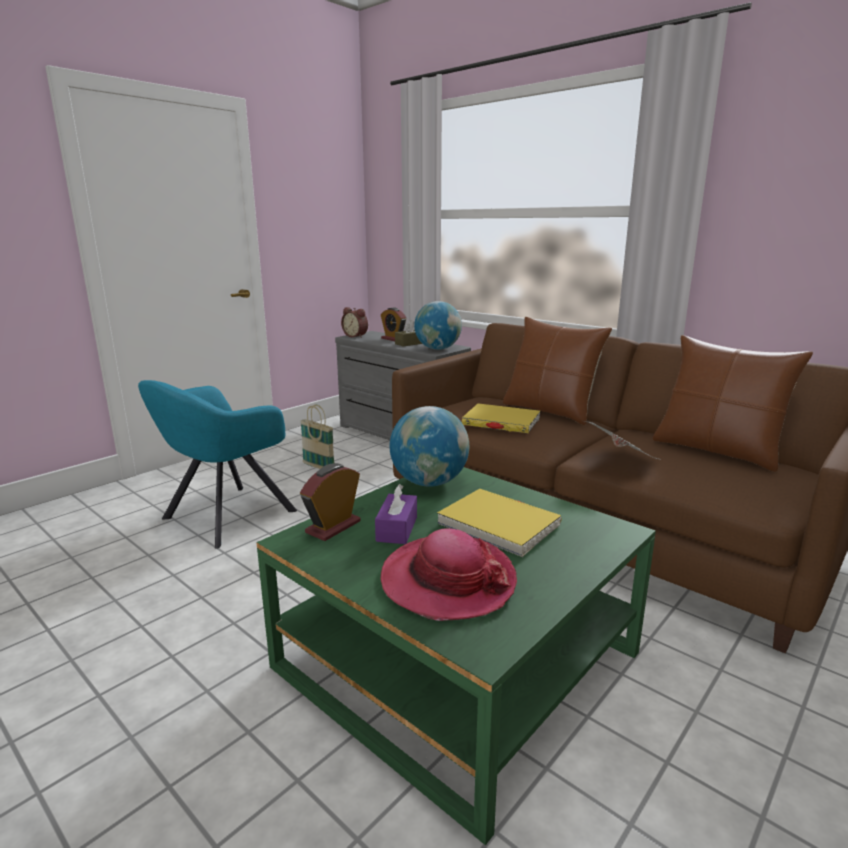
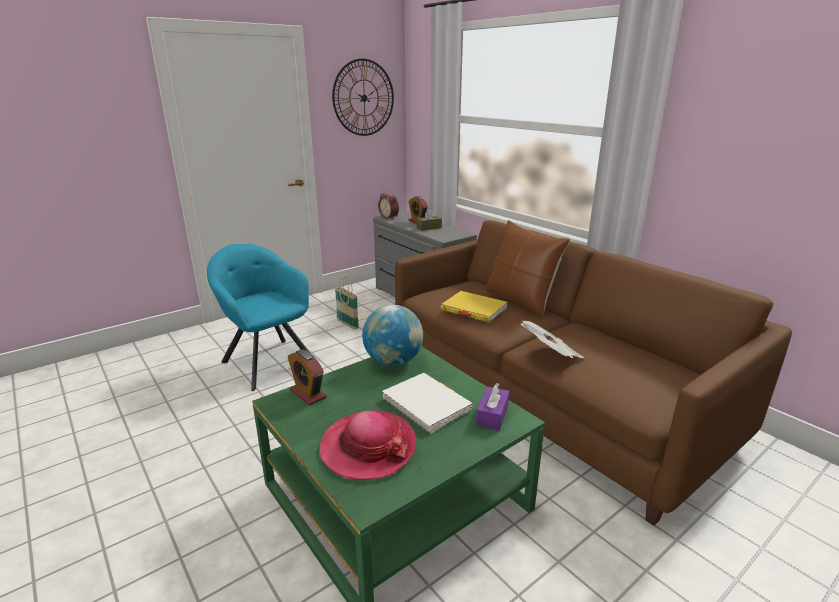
camera: 10 degrees right, 5 degrees up
(225, 516) = (267, 361): turquoise armchair -> turquoise armchair turned 90 degrees clockwise
(318, 193) = (364, 98): none -> wall clock
(333, 527) = (308, 394): alarm clock -> alarm clock turned 90 degrees counterclockwise
(397, 529) = (352, 400): purple tissue box -> purple tissue box (492, 415)
(438, 349) = (448, 235): globe -> none
(498, 525) = (426, 405): yellow book -> white book
(717, 450) = (638, 352): brown pillow -> none

